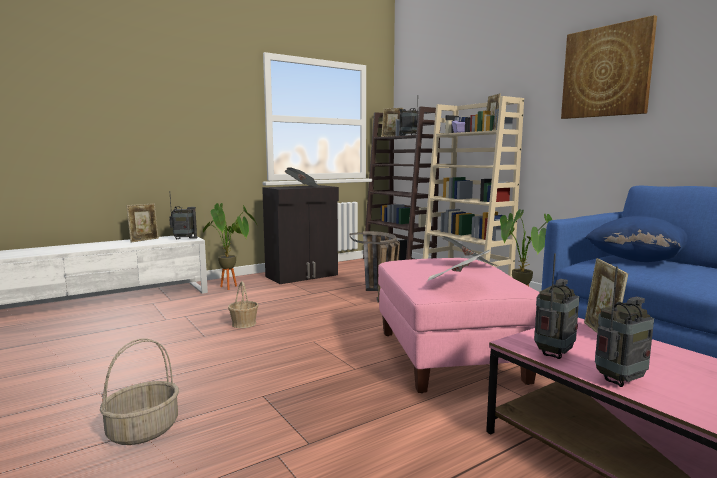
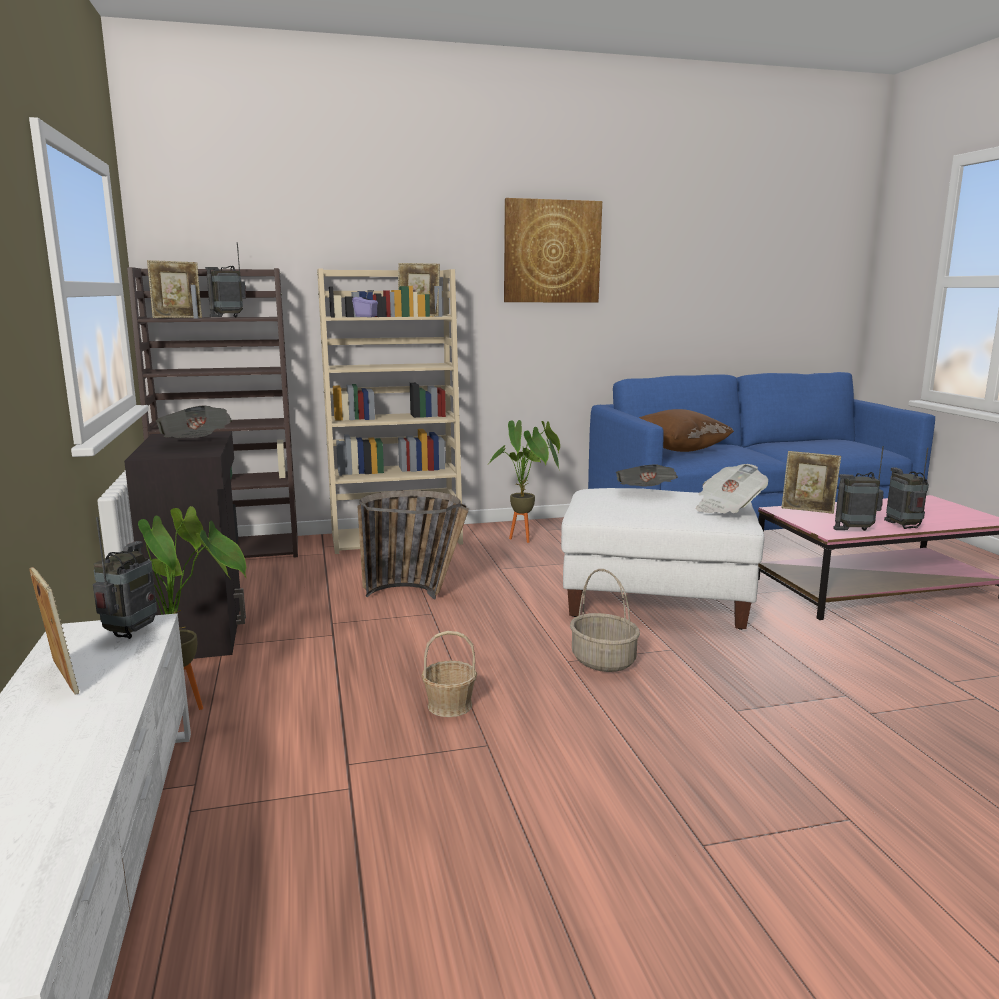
camera: 70 degrees left, 5 degrees up
(143, 430) = (825, 797): basket -> basket (602, 660)
(449, 357) = (656, 600): pink ottoman -> white ottoman
(554, 354) = (854, 529): radio -> radio turned 60 degrees counterclockwise
(637, 259) = (678, 450): blue pillow -> brown pillow

